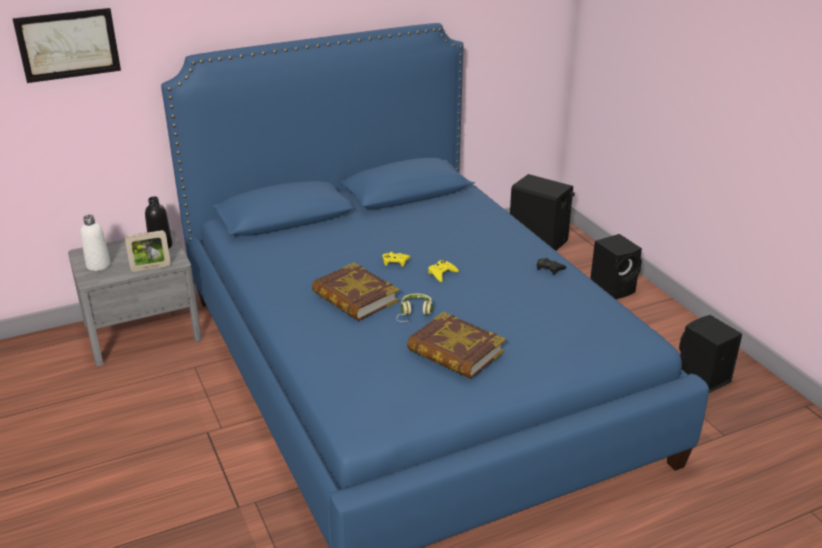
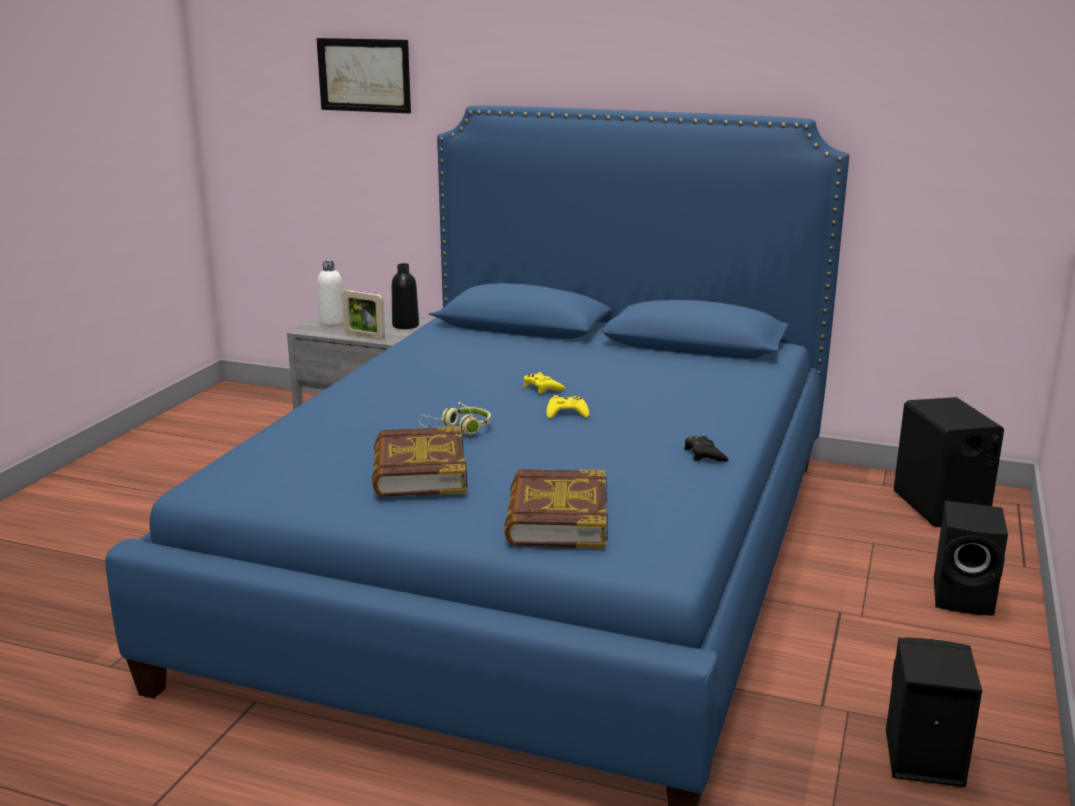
camera: 45 degrees right, 10 degrees down
(355, 298) = (435, 398): book -> book (556, 518)

